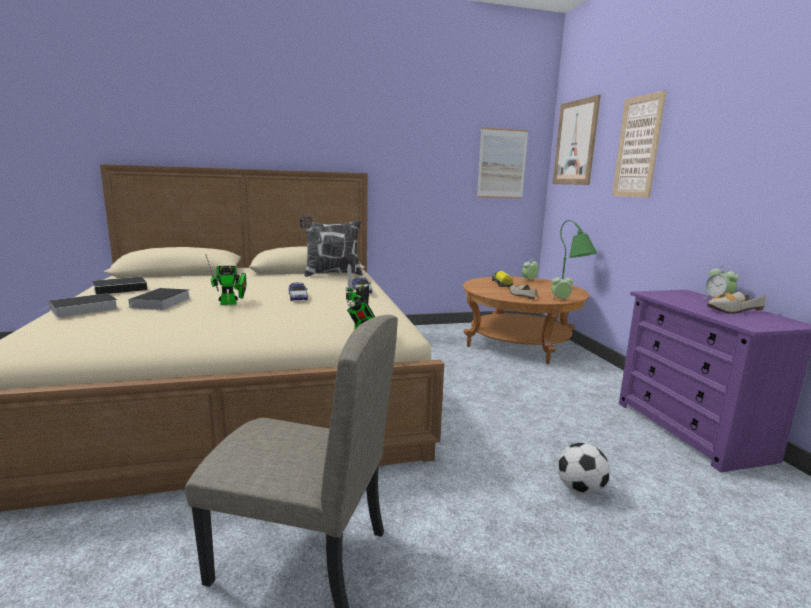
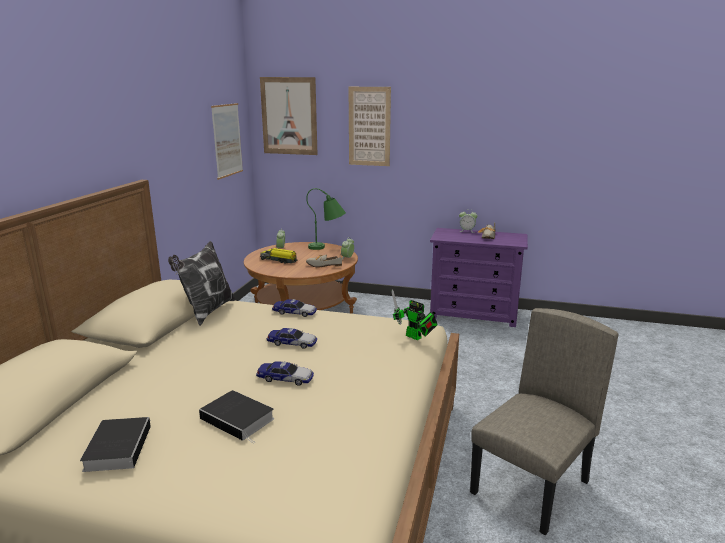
camera: 60 degrees left, 5 degrees up
(82, 309) = (215, 476): book -> none
(231, 303) = (285, 378): toy robot -> toy car
(580, 489) = (510, 369): football -> none

